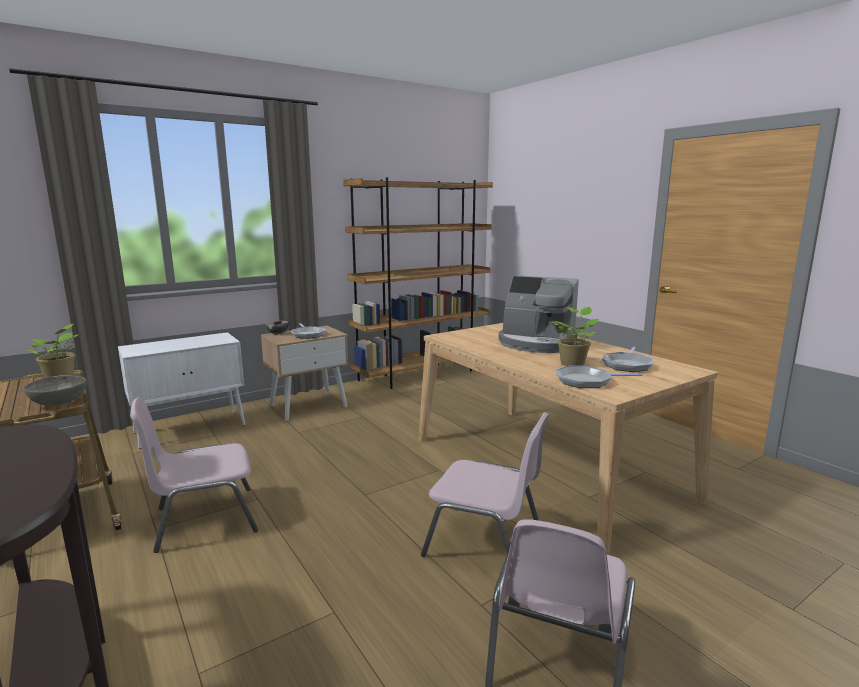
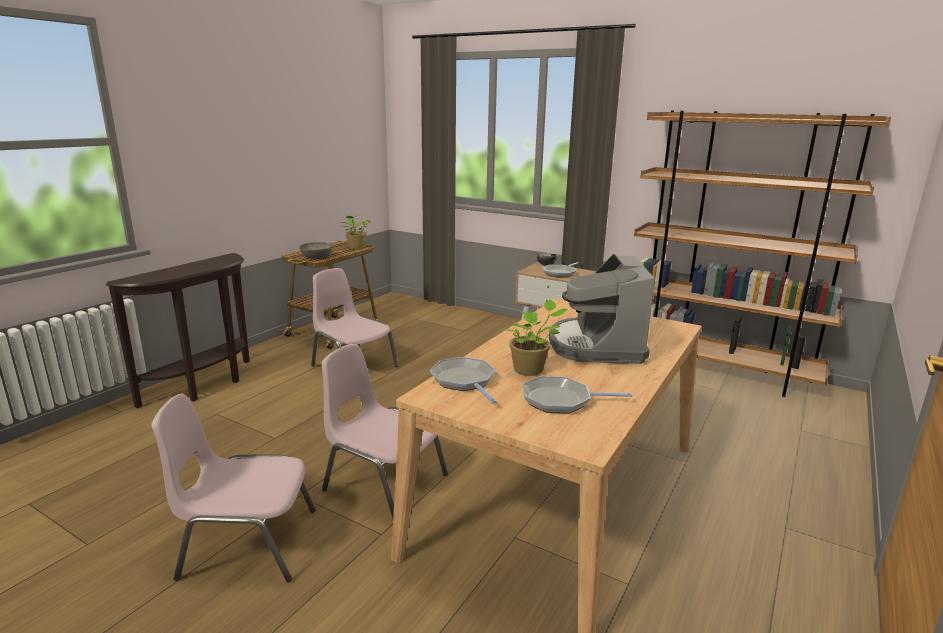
camera: 65 degrees right, 5 degrees up
(191, 428) = (466, 321): white cabinet -> none
(485, 543) = (383, 482): pink chair -> pink chair turned 120 degrees clockwise

